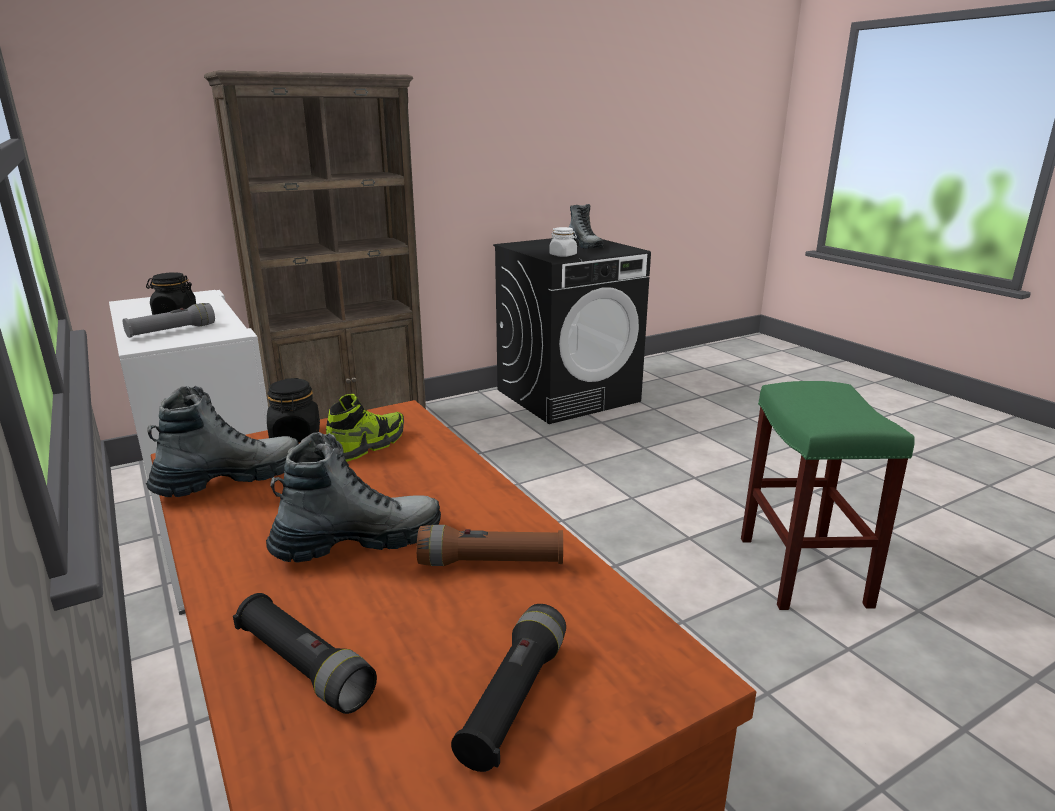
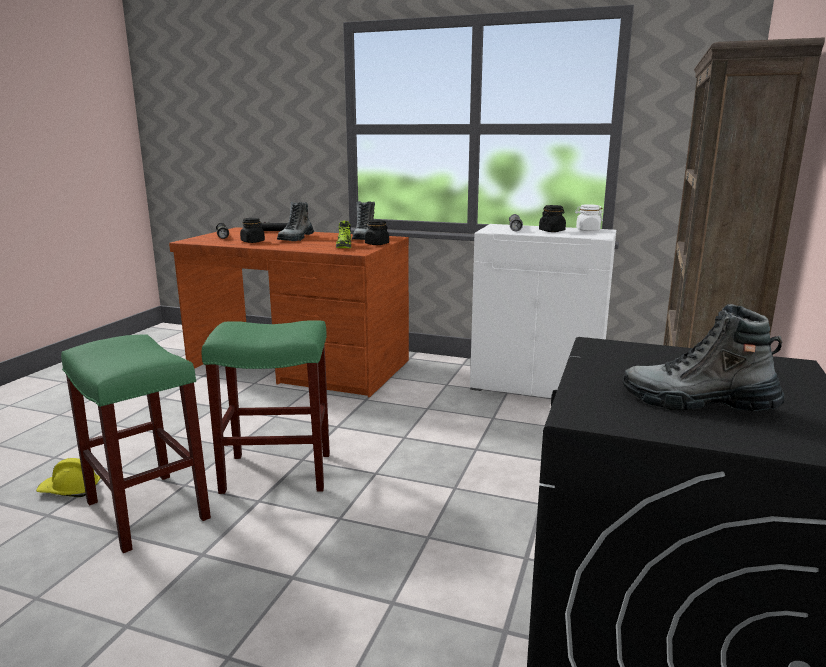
camera: 140 degrees right, 5 degrees down
(491, 563) = (253, 241): brown flashlight -> black jar
(563, 255) = (619, 357): white jar -> white jar (587, 230)
(651, 560) = (279, 472): none -> green stool
(905, 639) = (70, 490): none -> yellow hard hat

